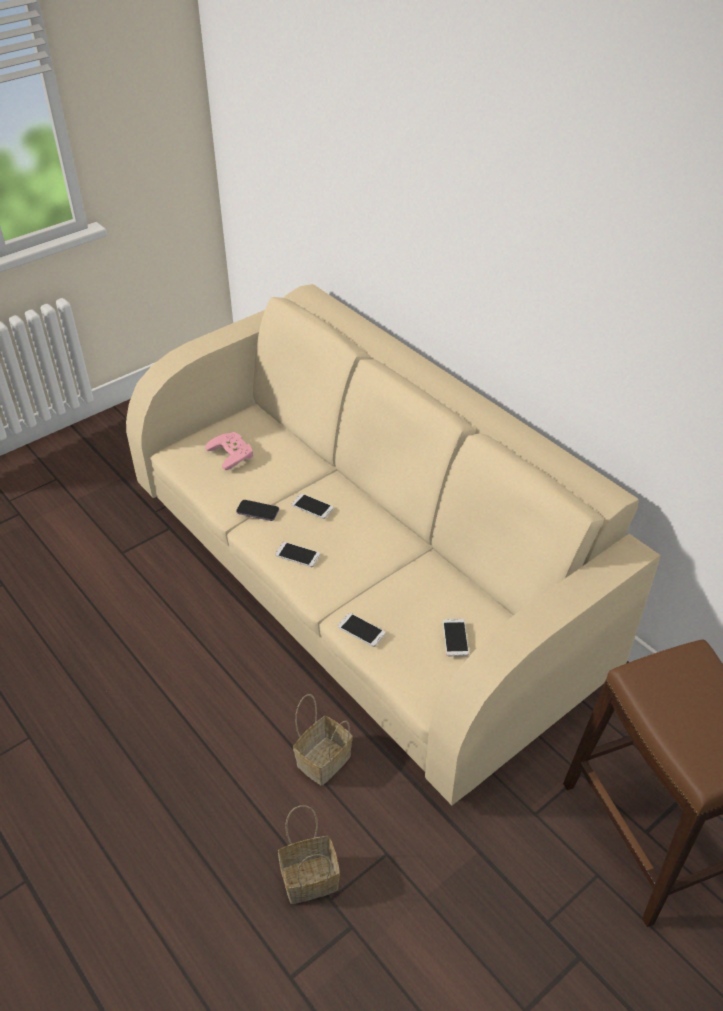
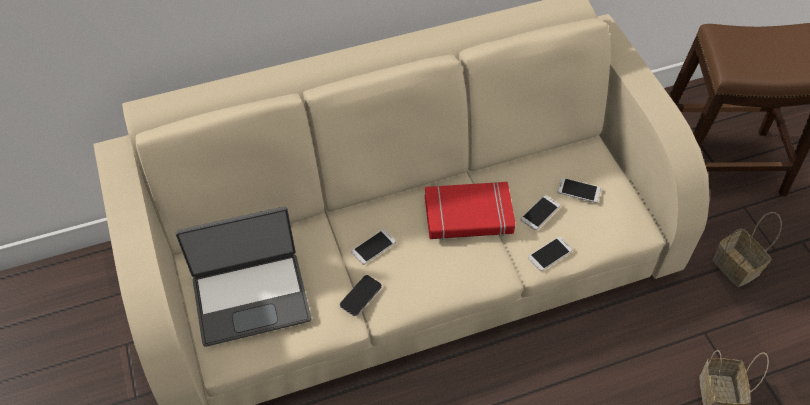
camera: 70 degrees left, 10 degrees up
(233, 452) = (251, 297): pink game controller -> laptop
(297, 555) = (436, 278): phone -> phone (540, 213)
(323, 762) = (609, 353): basket -> basket (737, 268)
(377, 559) = (468, 215): none -> red book

